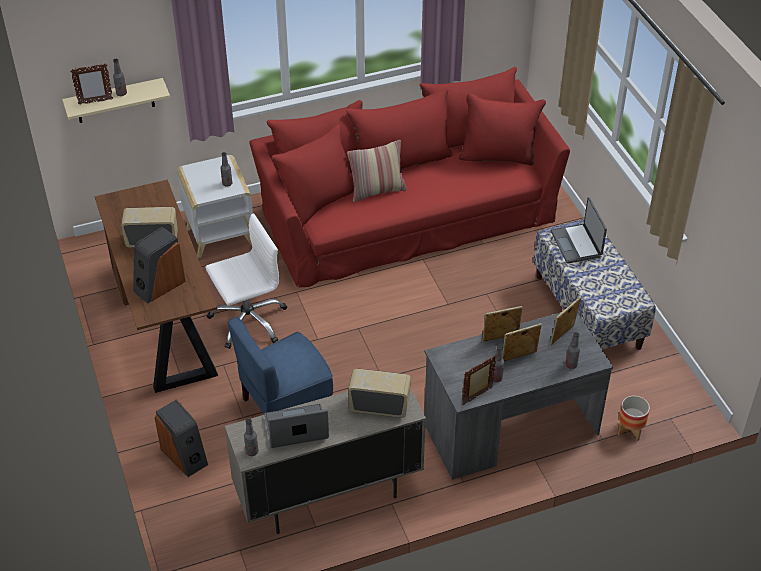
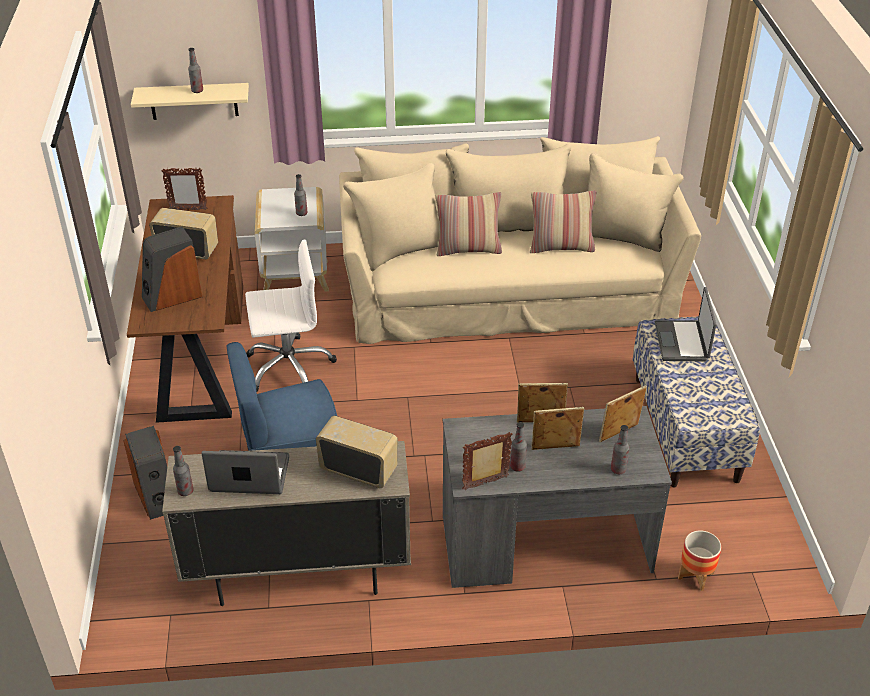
camera: 15 degrees right, 5 degrees down
(95, 102) = (166, 94): picture frame -> picture frame (188, 209)
(408, 215) = (509, 290): red sofa -> beige sofa
(453, 175) = (561, 247): none -> pillow

